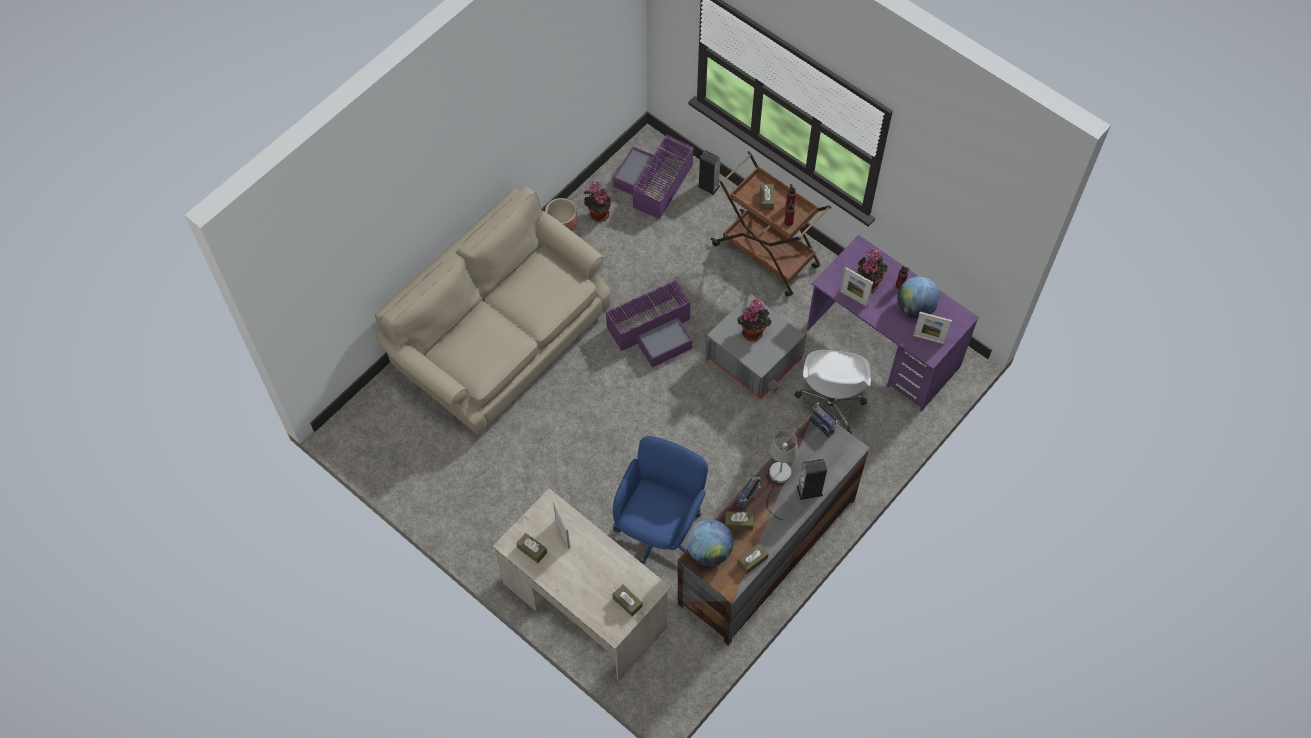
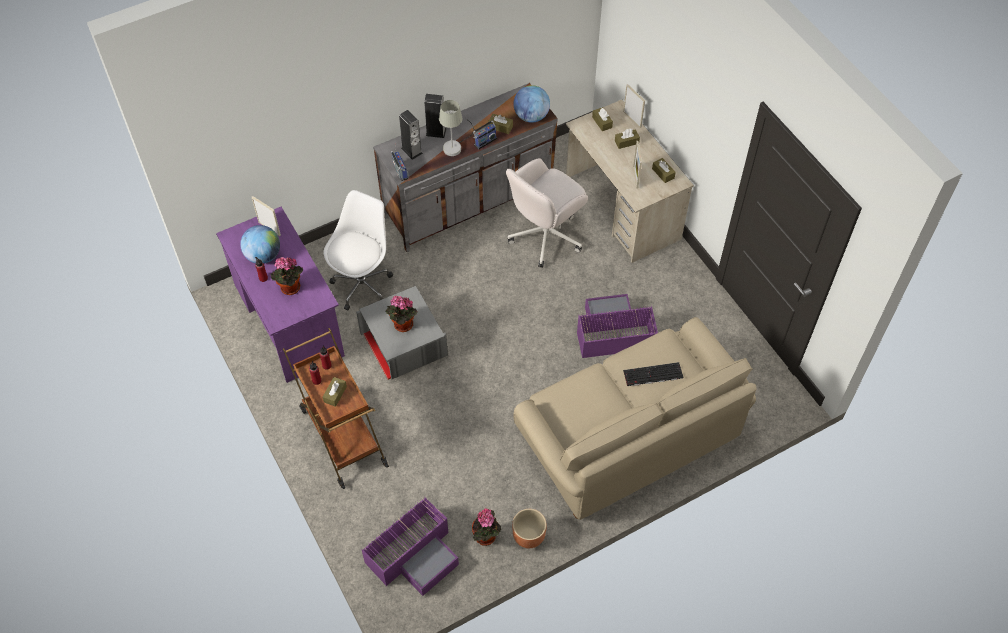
camera: 160 degrees left, 5 degrees down
(483, 338) = (652, 375): none -> keyboard
(654, 330) = (480, 399): purple storage box -> purple storage box (612, 333)
(659, 534) = (545, 237): blue office chair -> white office chair
(708, 186) = (360, 531): speaker -> speaker (411, 151)
(752, 560) = (502, 102): brown tissue box -> brown tissue box (626, 142)
(853, 298) = (310, 280): picture frame -> picture frame (632, 119)

